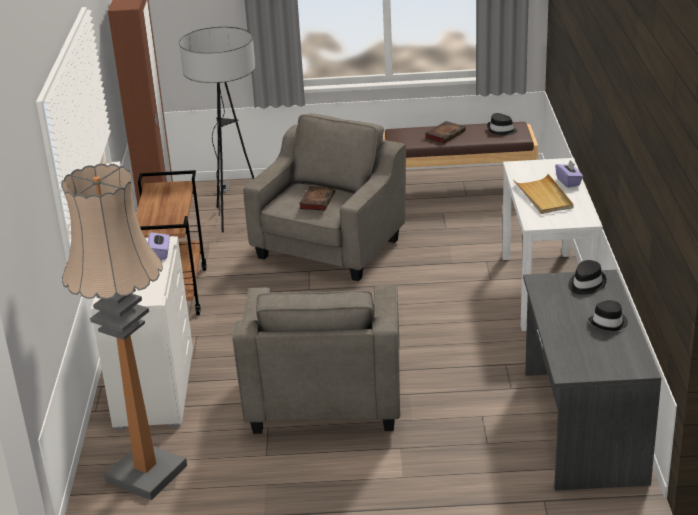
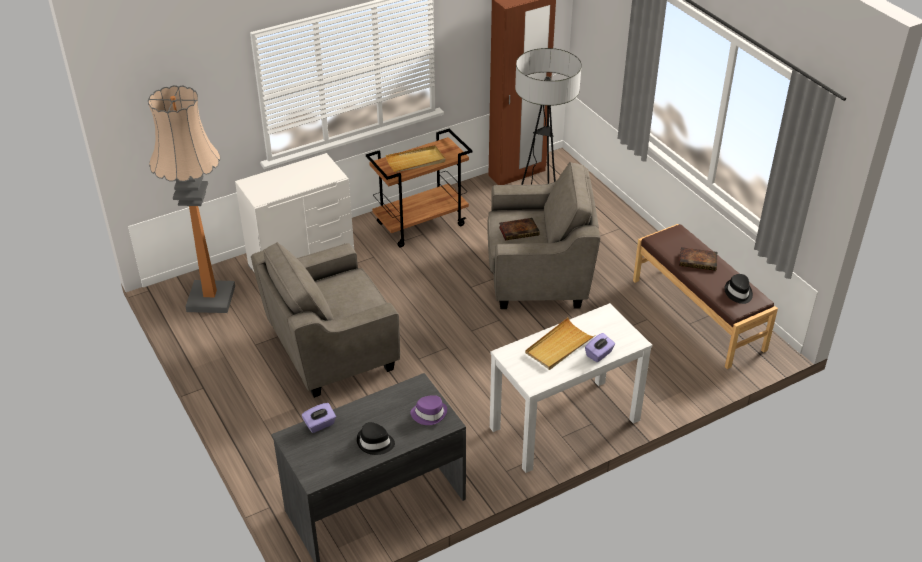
camera: 60 degrees right, 10 degrees up
(160, 254) = (319, 181): purple tissue box -> purple tissue box (320, 424)
(164, 209) = (416, 161): none -> beige tray
(586, 284) = (429, 413): black hat -> purple hat

